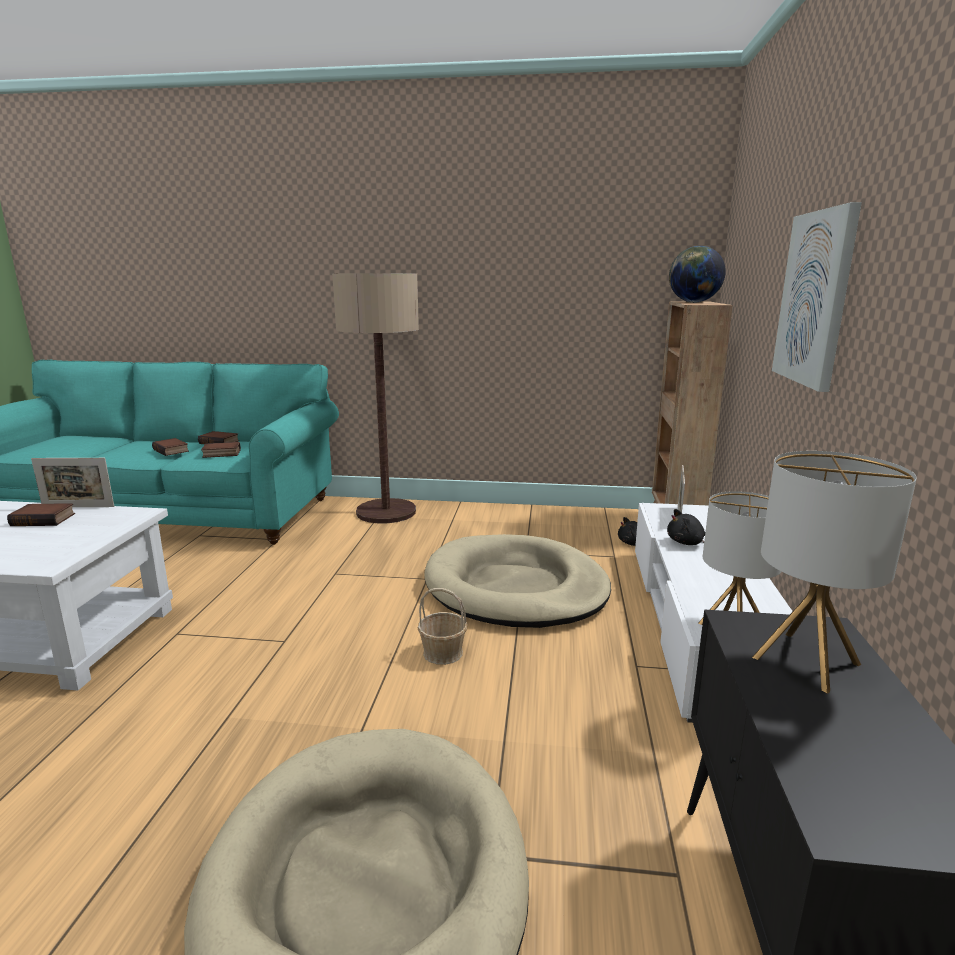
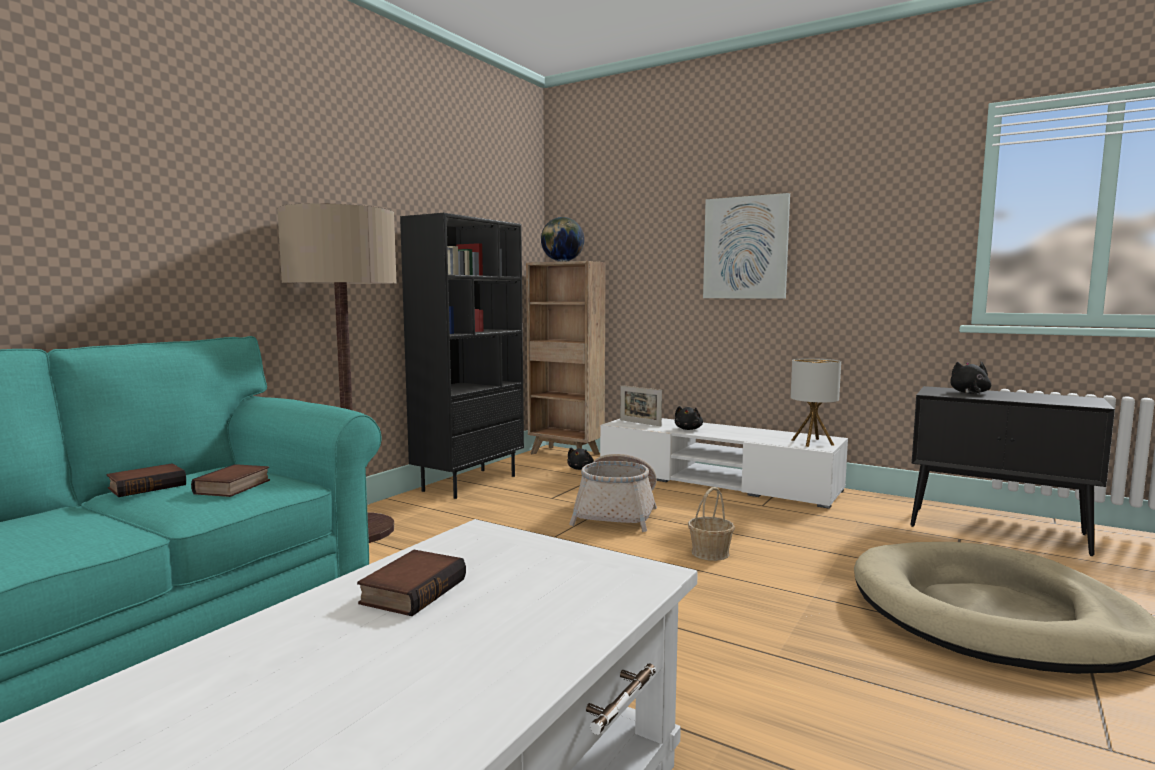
camera: 65 degrees left, 10 degrees down
(78, 507) = (374, 569): picture frame -> none
(172, 450) = (101, 517): book -> none
(515, 587) = (617, 513): beige dog bed -> basket
(527, 514) = (469, 483): none -> black bookcase
(805, 660) = (969, 393): table lamp -> black plush toy

